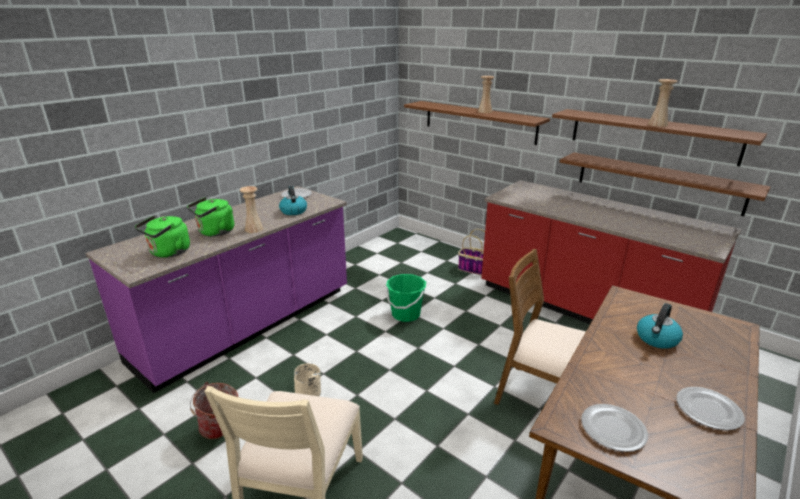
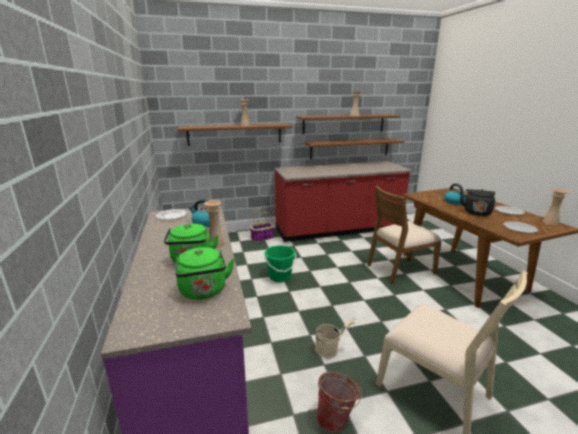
camera: 55 degrees left, 5 degrees down
(634, 369) = (476, 212): none -> black kettle
(728, 476) = (550, 222): none -> beige vase

